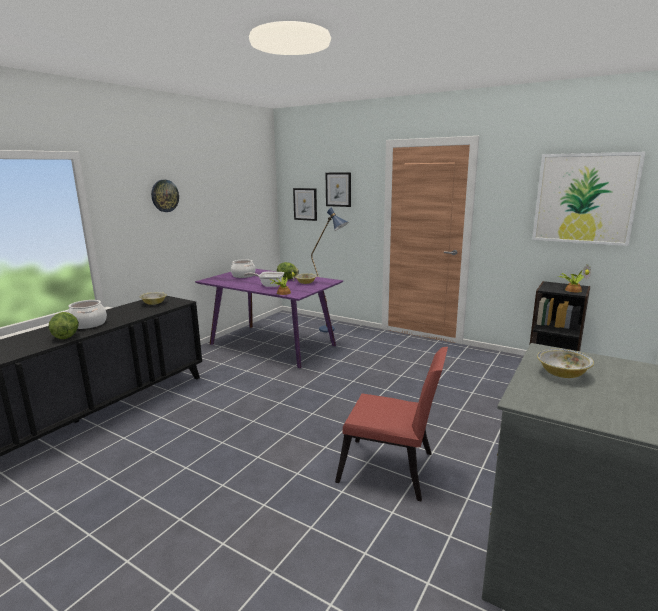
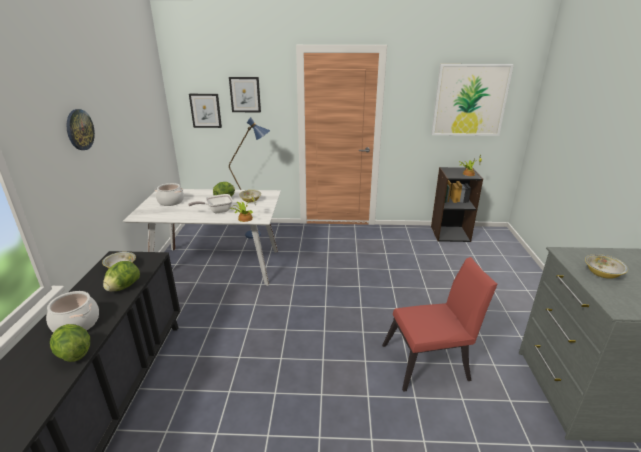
camera: 30 degrees left, 10 degrees up
(140, 313) = (123, 287): none -> lettuce
(271, 345) = (216, 266): purple dining table -> white dining table

